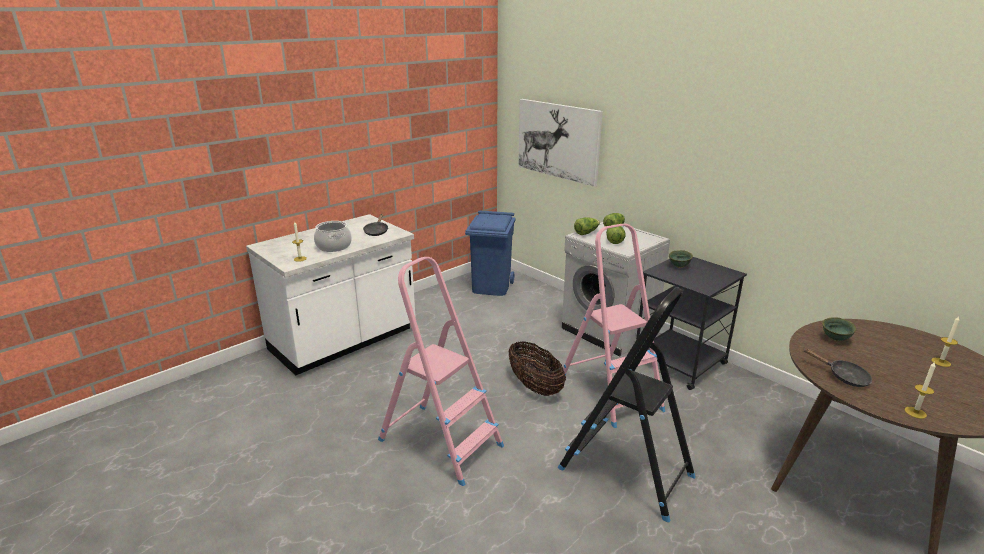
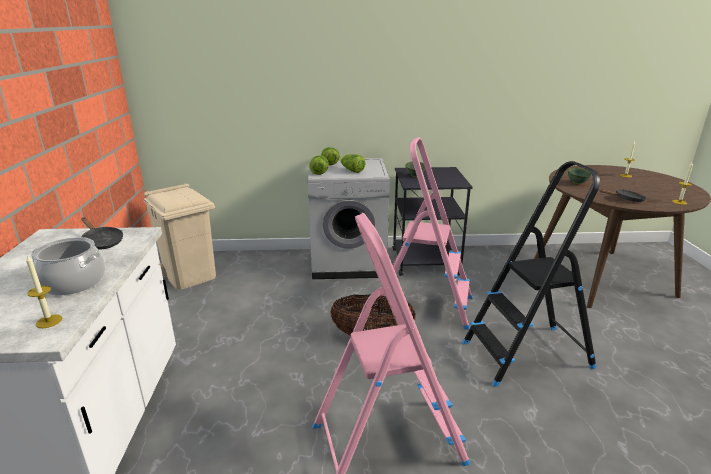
camera: 50 degrees left, 0 degrees up
(491, 287) = (190, 275): blue trash can -> beige trash can
(558, 140) = (228, 88): picture -> none

